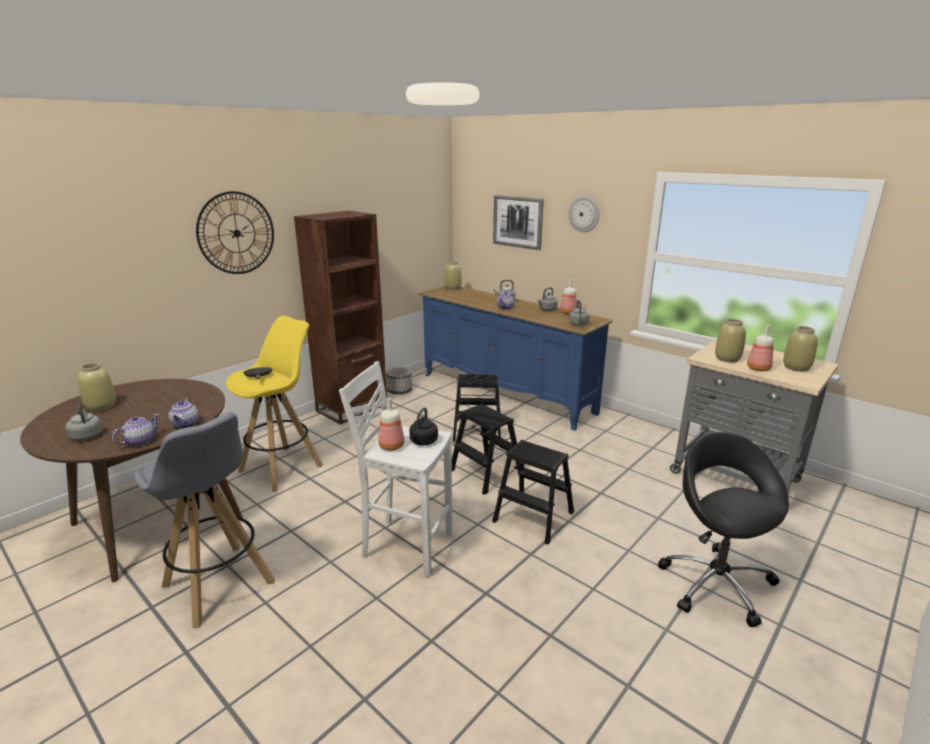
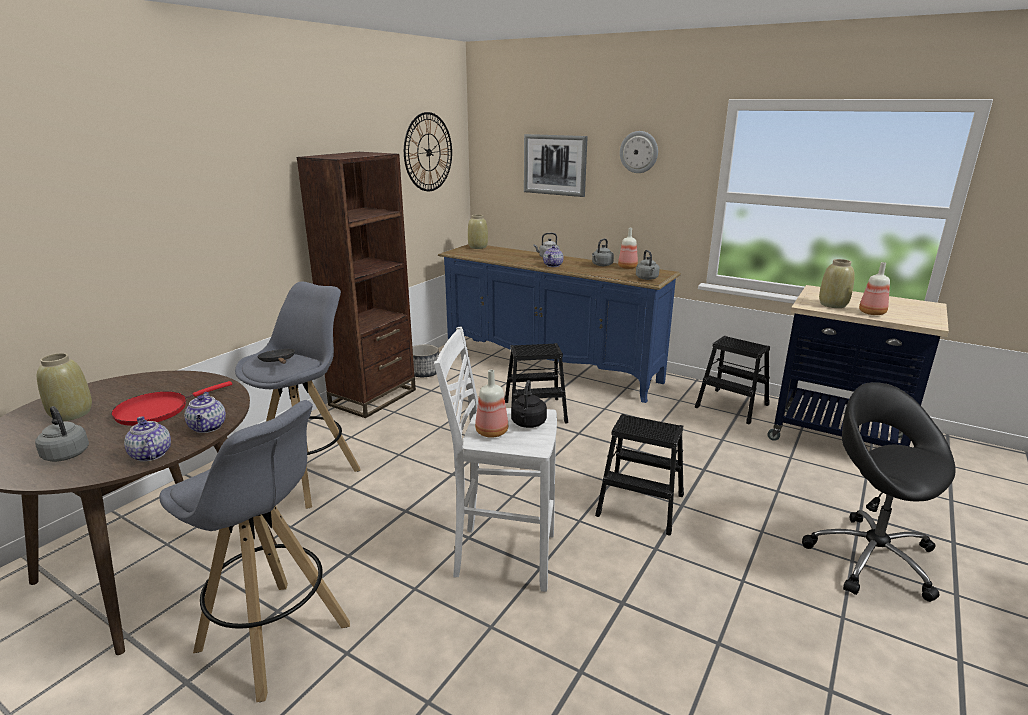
camera: 10 degrees left, 0 degrees up
(139, 441) = (150, 455): teapot -> teapot turned 60 degrees counterclockwise
(157, 409) = (157, 411): none -> red frying pan
(236, 233) = (227, 178): wall clock -> wall clock (428, 152)
(283, 467) = (310, 477): yellow stool -> grey stool
(486, 472) = (565, 459): black step ladder -> black step ladder (732, 406)
(736, 477) = (838, 438): grey cart -> blue cart
(796, 368) = (909, 309): beige vase -> none

